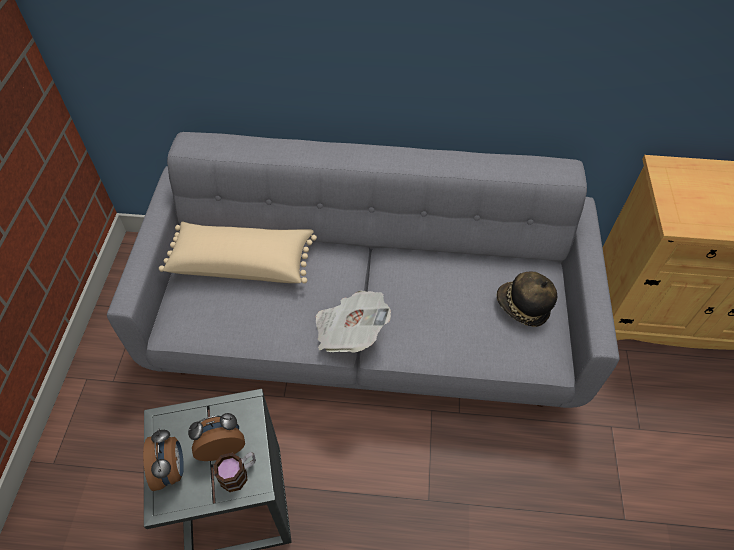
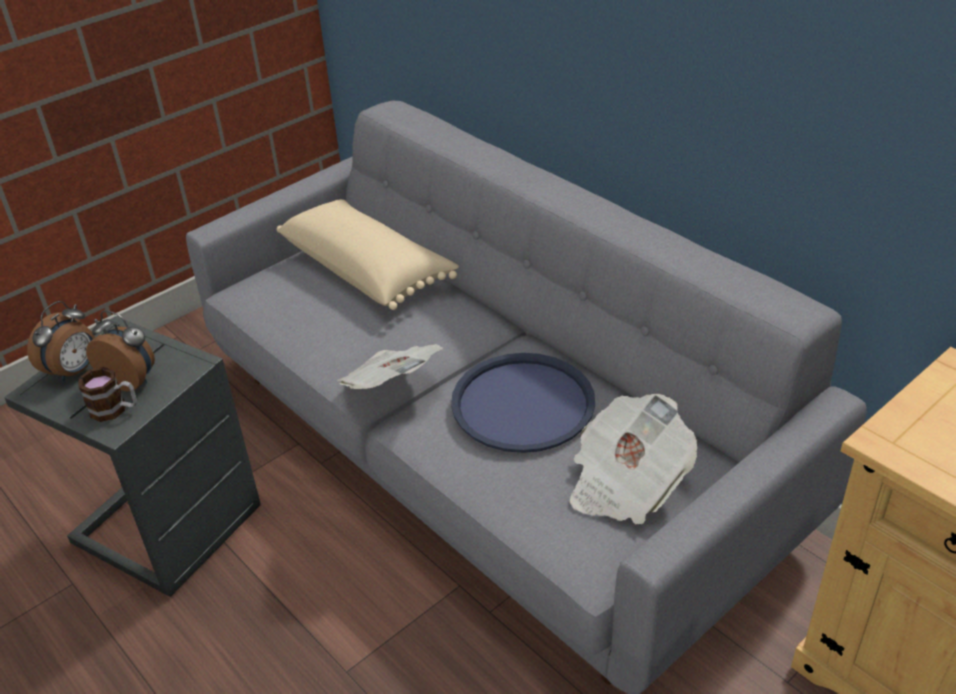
camera: 45 degrees right, 15 degrees down
(431, 295) = (523, 404): none -> blue tray
(522, 307) = (626, 483): hat -> newspaper

